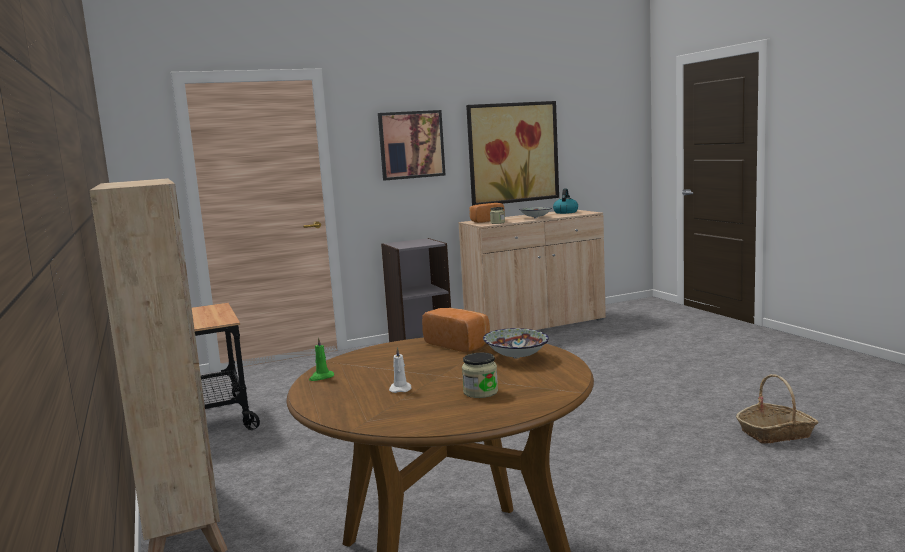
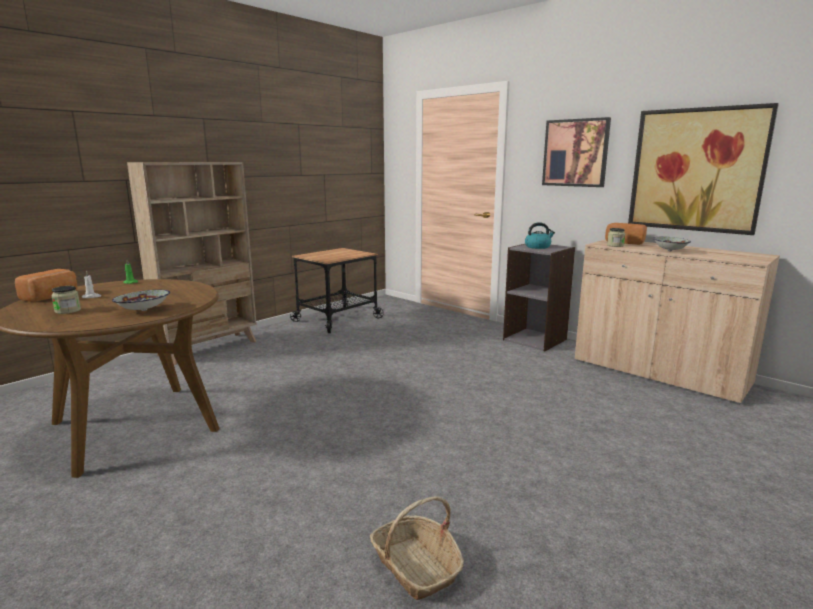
camera: 65 degrees right, 5 degrees up
(459, 344) = (188, 296): bread -> bread (52, 297)
(565, 212) = (740, 254): kettle -> kettle (538, 247)

